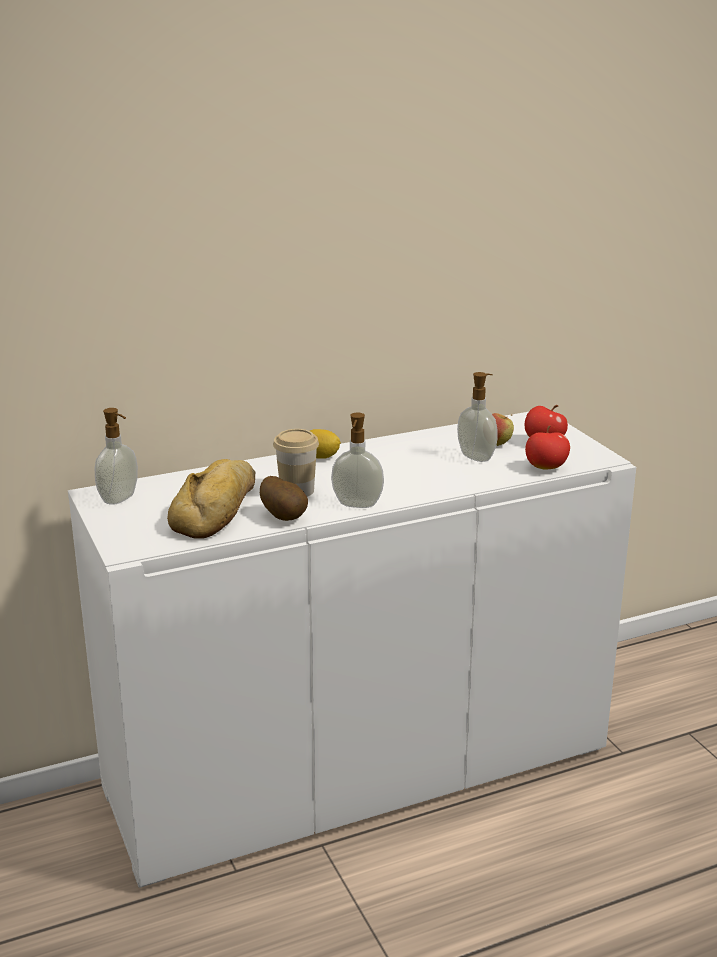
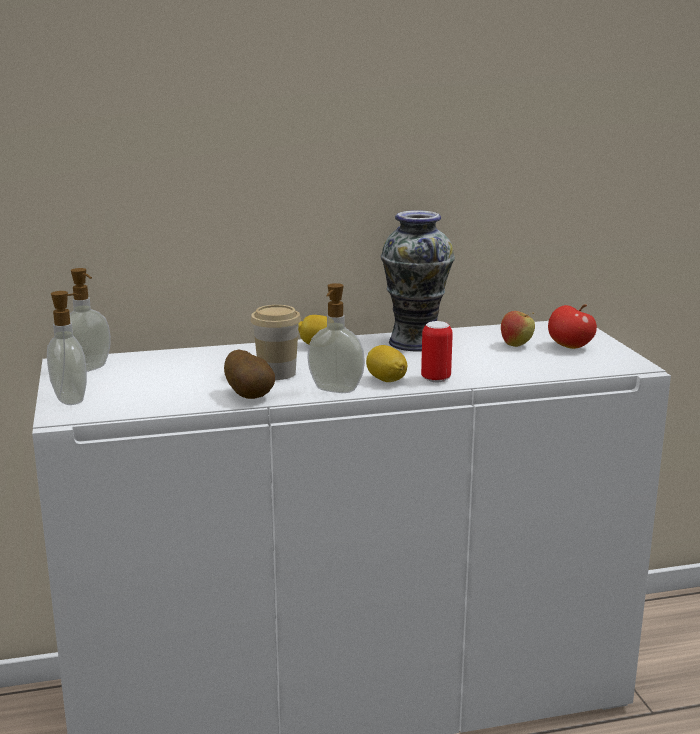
camera: 10 degrees right, 5 degrees down
(218, 509) = (184, 384): bread -> none
(397, 491) = (386, 380): none -> lemon
(405, 447) = (414, 343): none -> vase
(440, 486) = (436, 379): none -> can
(477, 457) = (489, 355): soap dispenser -> soap dispenser (72, 399)
(546, 468) = (564, 369): apple -> none

